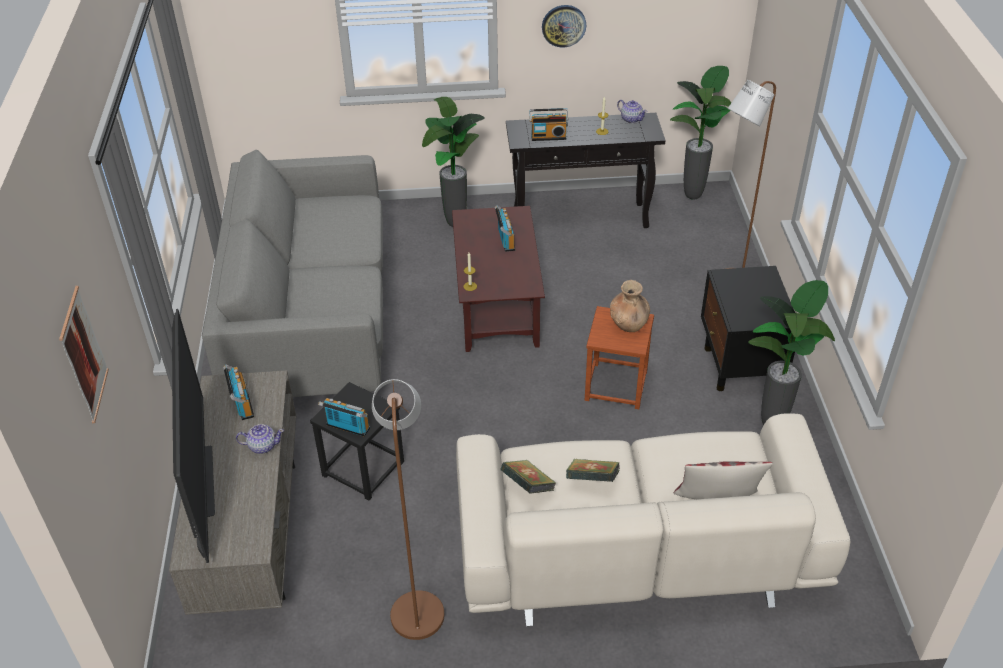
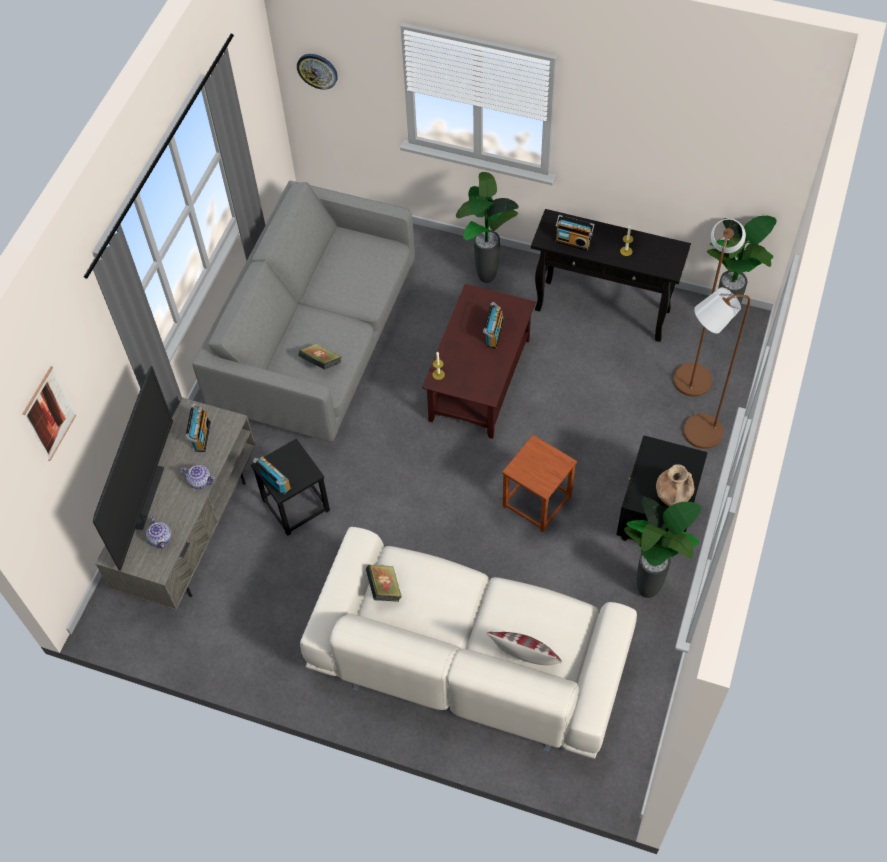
camera: 25 degrees right, 15 degrees up
(417, 606) = (282, 640): brown floor lamp -> brown floor lamp (694, 374)
(563, 25) = (615, 142): wall clock -> wall clock (317, 70)
(592, 480) = (435, 602): book -> book (321, 363)
(629, 324) = (549, 463): brown vase -> brown vase (673, 496)
(631, 119) = (662, 244): teapot -> teapot (160, 538)

